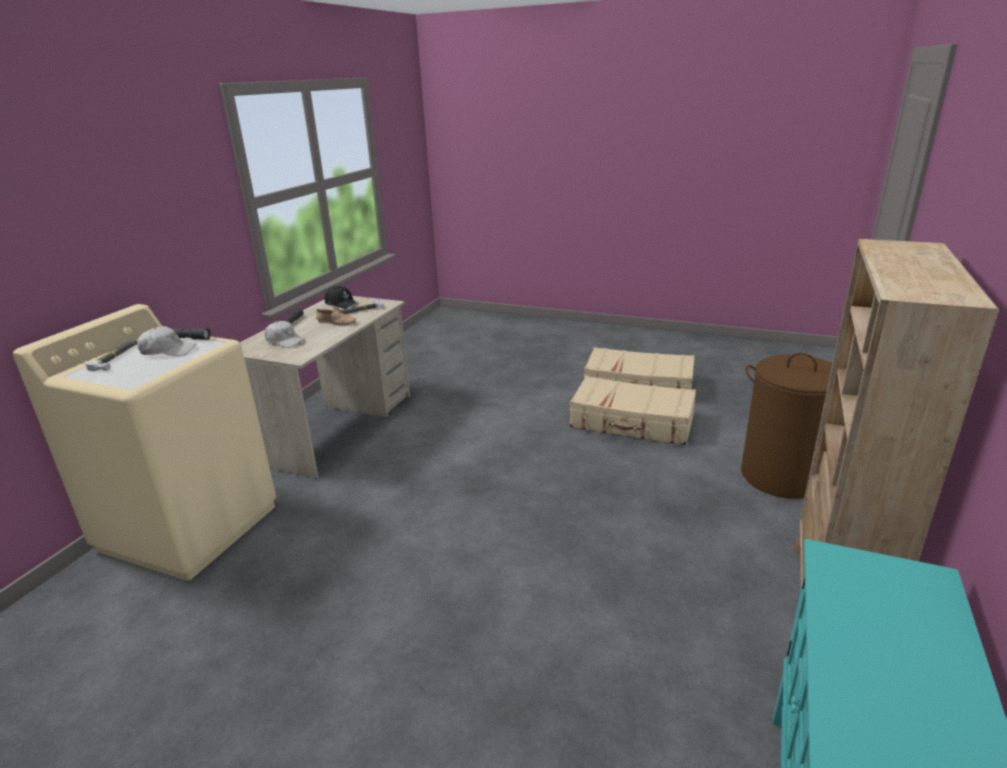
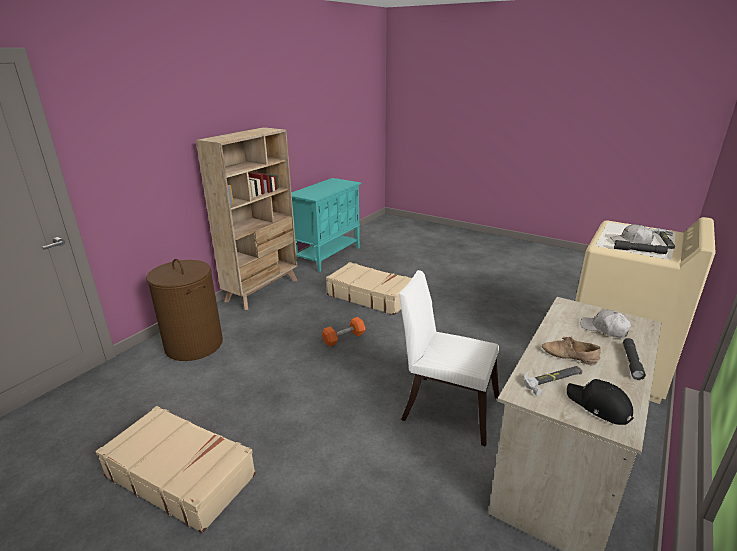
camera: 170 degrees left, 0 degrees up
(434, 452) = (445, 406): none -> white chair
(582, 516) = (344, 338): none -> orange dumbbell
(632, 422) = (244, 413): beige suitcase -> beige suitcase (370, 296)

